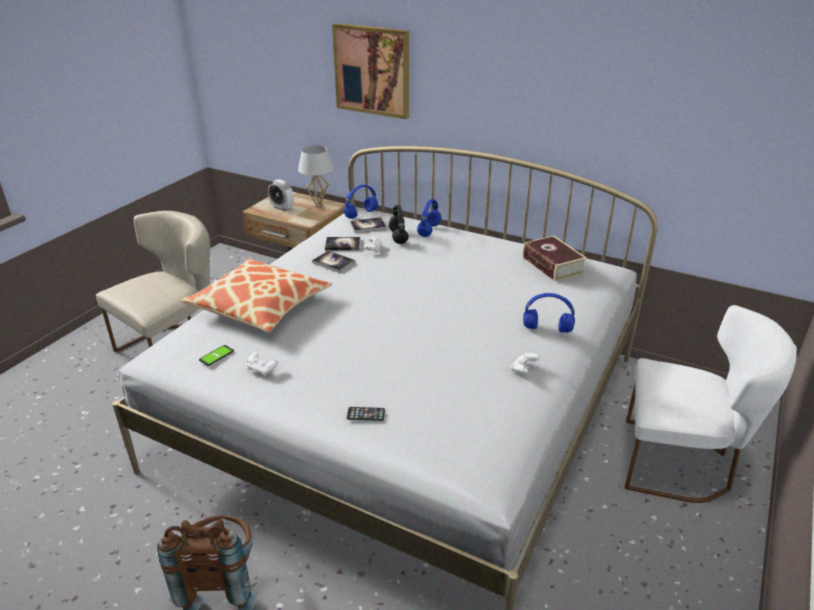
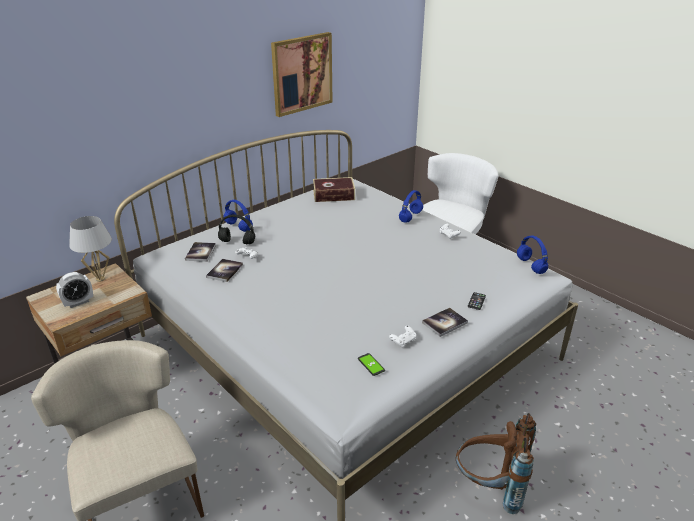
camera: 70 degrees left, 0 degrees up
(259, 306) = (302, 331): pillow -> none
(333, 262) = (255, 281): book -> book (444, 323)
(361, 214) = (171, 252): blue headphones -> blue headphones (530, 265)
(372, 70) = (117, 116): picture -> picture (302, 73)

